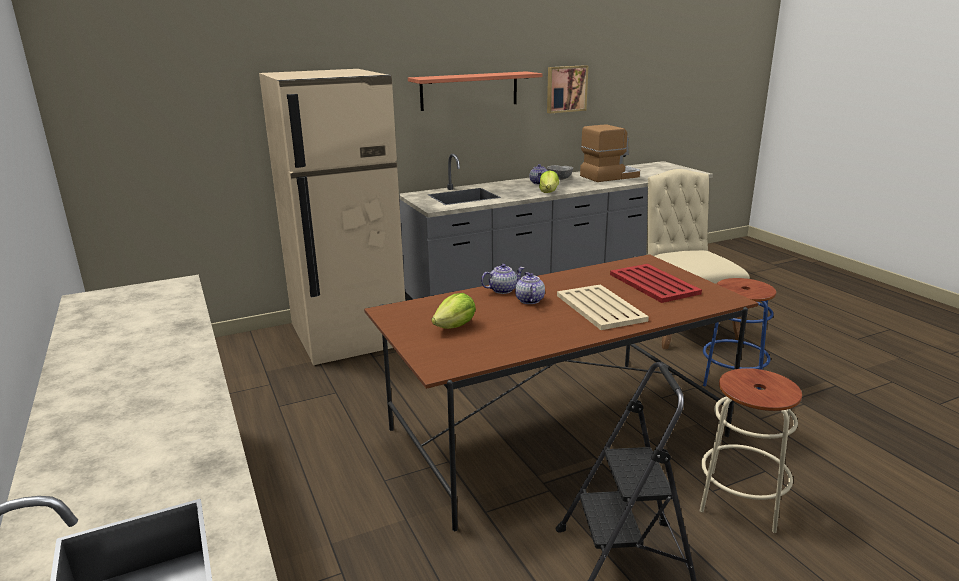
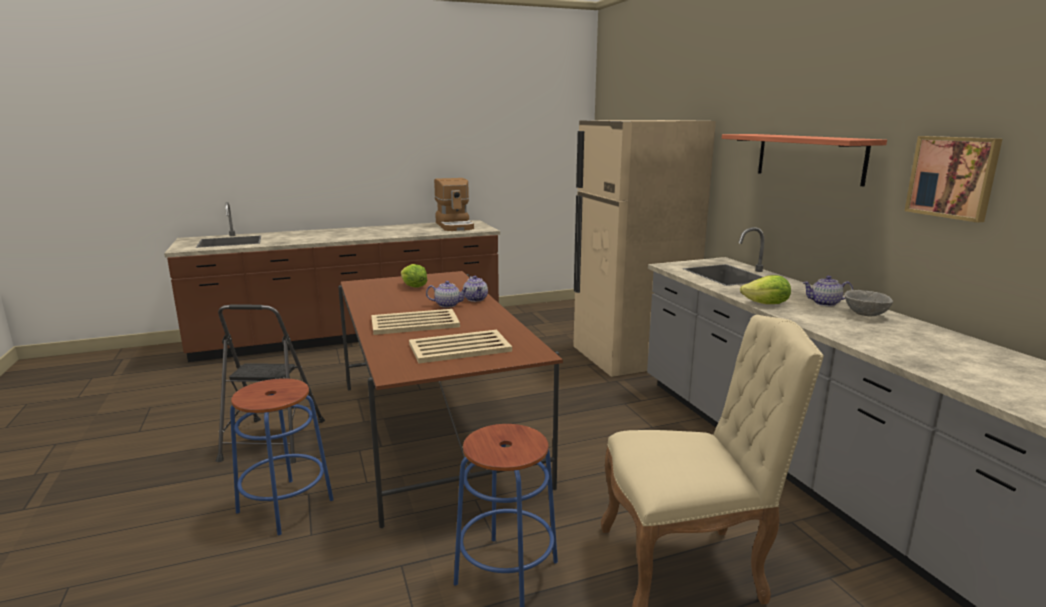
camera: 95 degrees right, 5 degrees down
(610, 176) = (927, 345): coffee machine -> coffee machine (455, 226)
(654, 284) = (458, 348): red tray -> beige tray
(741, 500) = (285, 506): beige stool -> blue stool

